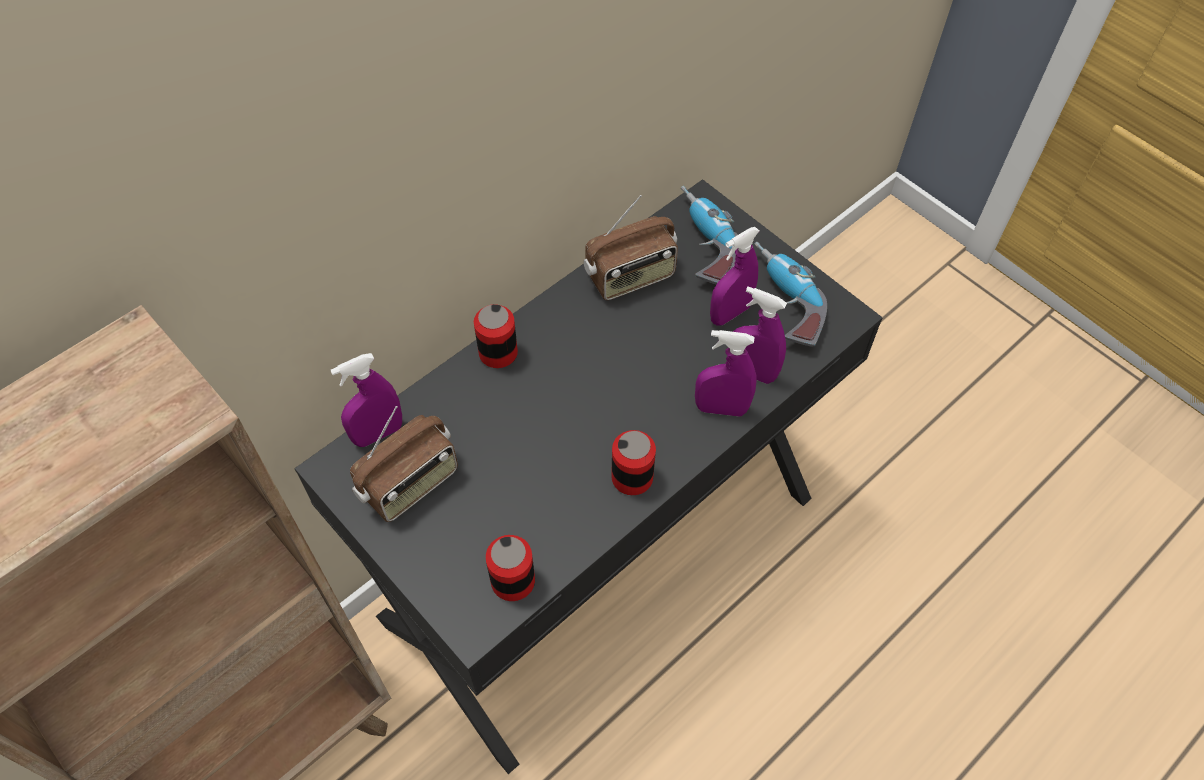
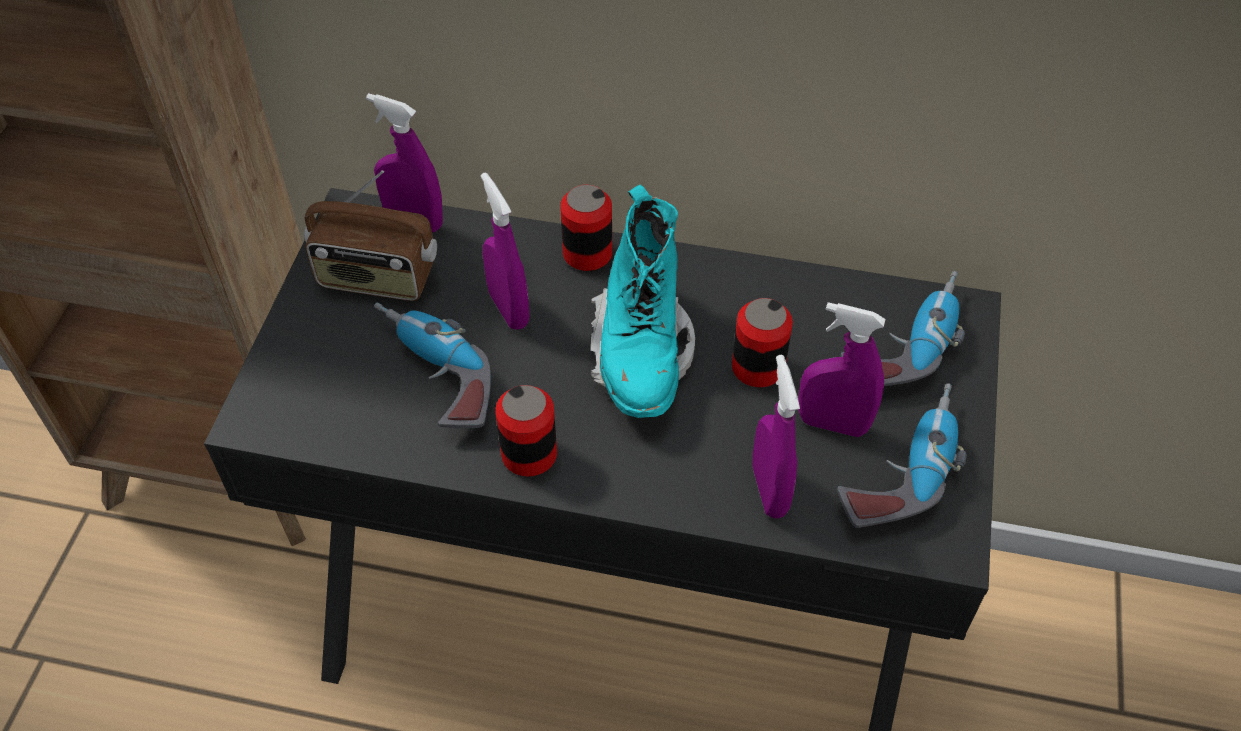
camera: 55 degrees right, 5 degrees down
(513, 581) = (326, 422): can -> can (758, 367)
(525, 497) = (432, 375): none -> power drill
(603, 373) = (641, 353): none -> turquoise boot
(631, 277) = (791, 306): radio -> none
(721, 409) = (691, 488): purple spray bottle -> purple spray bottle (508, 309)

